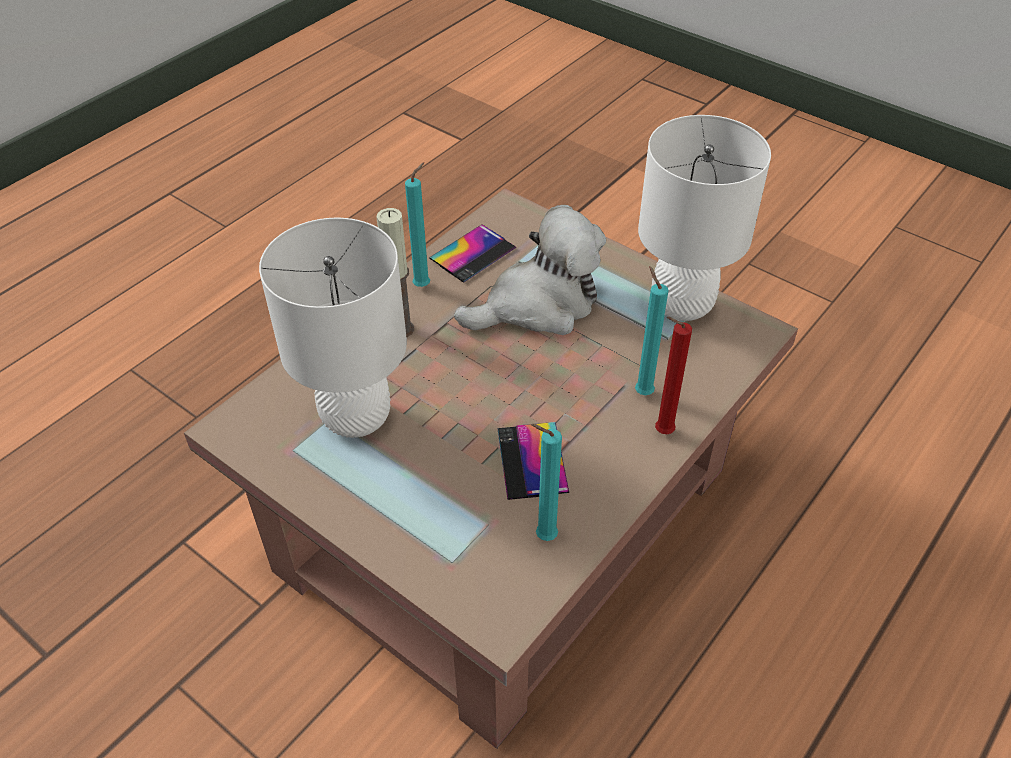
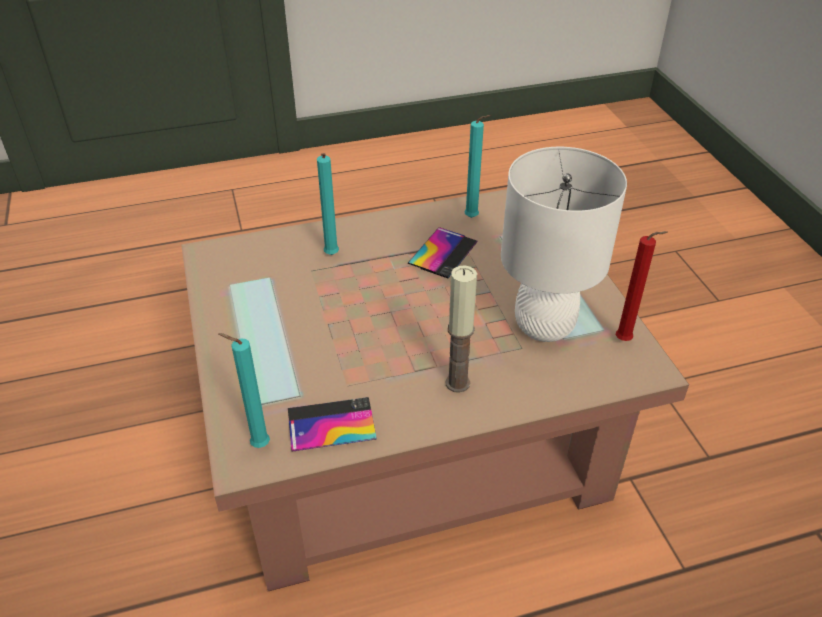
camera: 145 degrees left, 5 degrees down
(424, 285) = (404, 416): turquoise candle -> turquoise candle (257, 445)
(538, 305) = (329, 346): plush toy -> none
(660, 432) = (349, 232): red candle -> red candle (626, 341)
(678, 306) = (233, 292): white table lamp -> none

